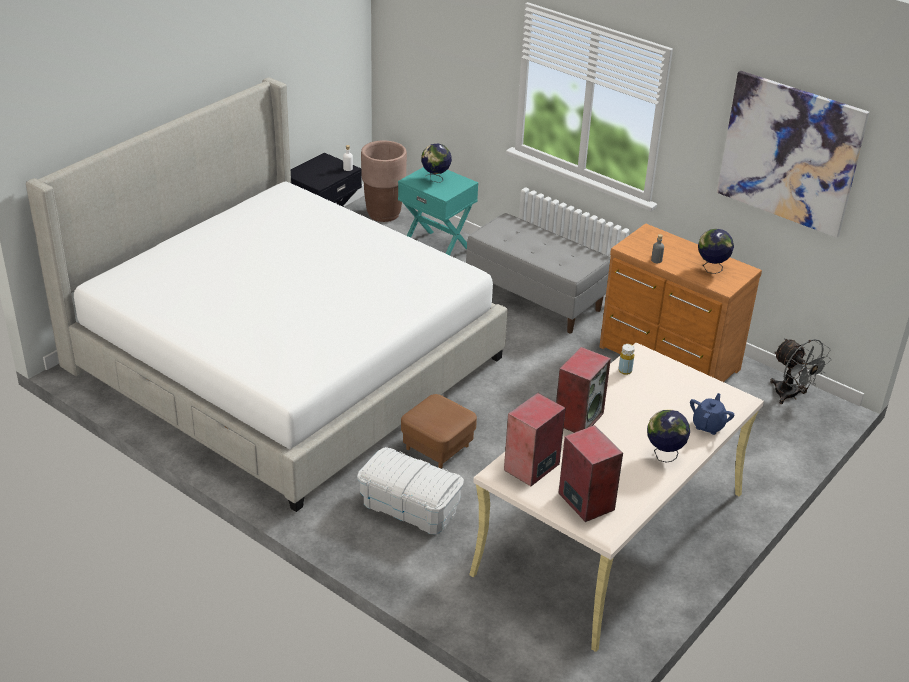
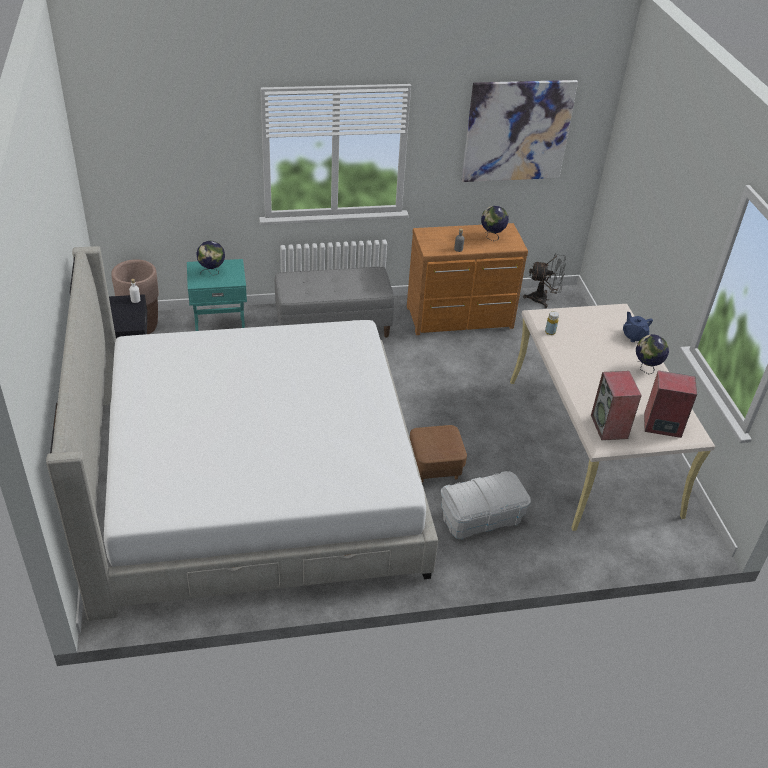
camera: 50 degrees left, 5 degrees up
(578, 418) = (578, 378): speaker -> none

